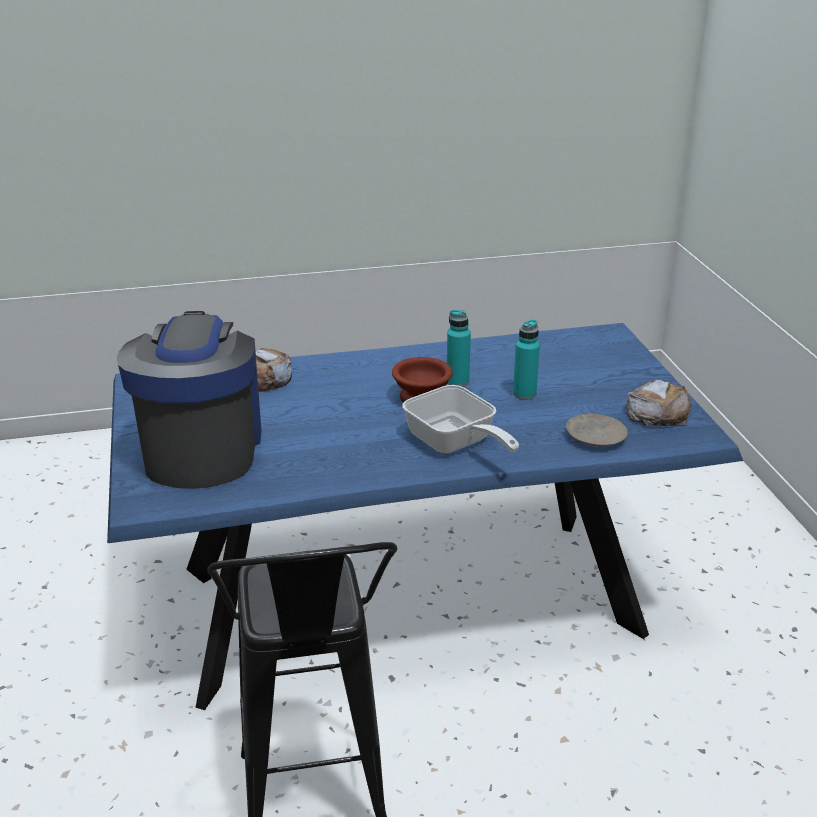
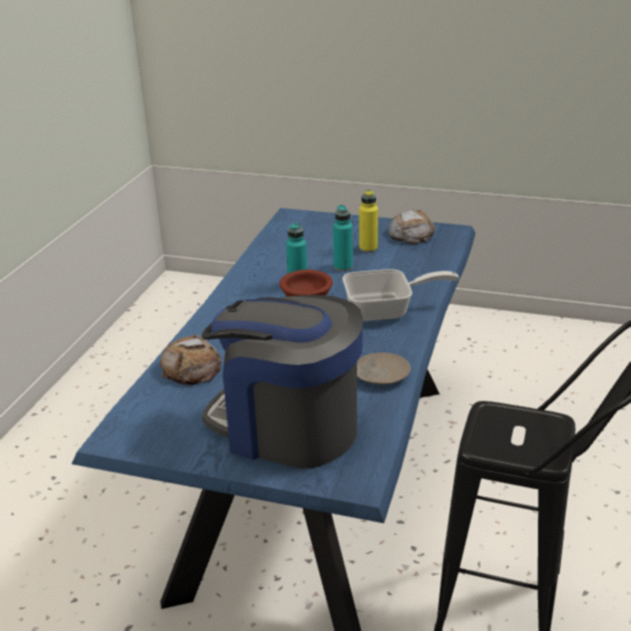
camera: 60 degrees left, 0 degrees up
(585, 396) = (368, 249): none -> yellow bottle
(595, 436) = (422, 261): beige plate -> beige plate (380, 375)

